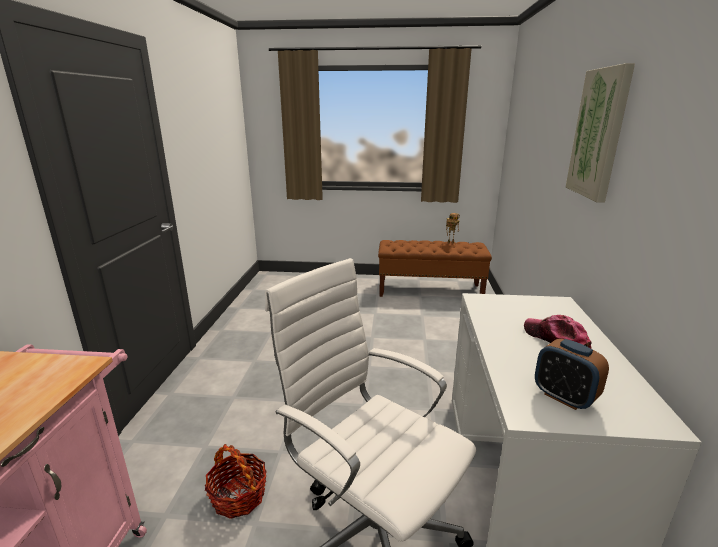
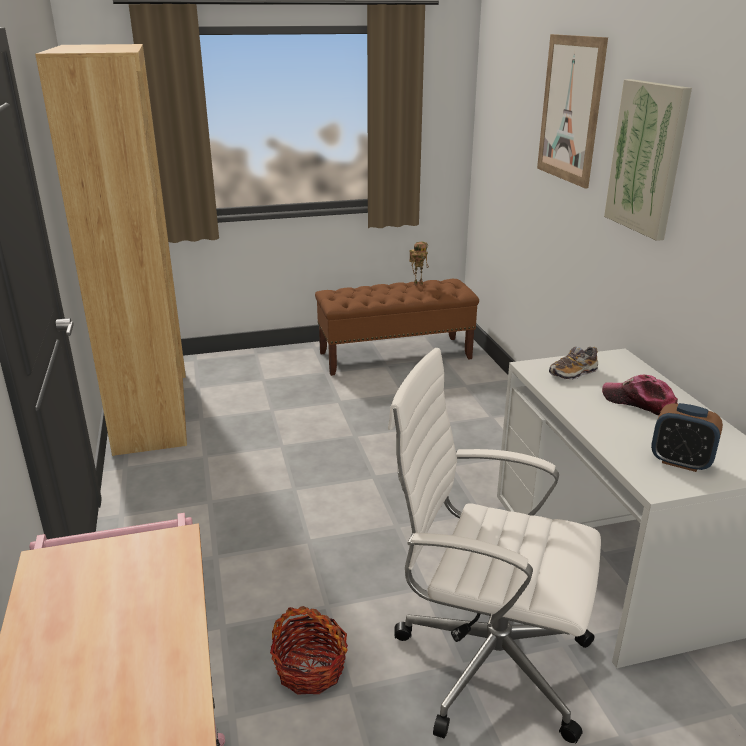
camera: 20 degrees left, 5 degrees up
(260, 299) = (152, 409): none -> brown bookcase
(510, 308) = (573, 373): none -> shoe
(555, 108) = (570, 109): none -> picture

